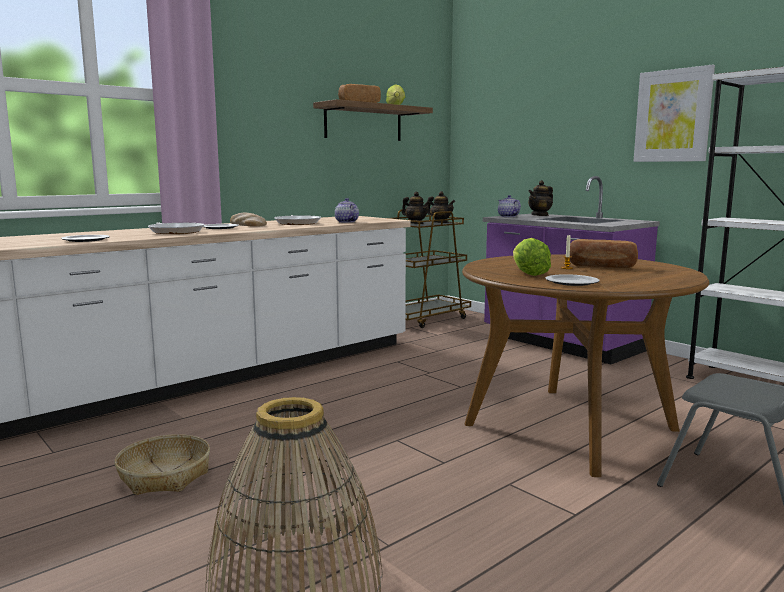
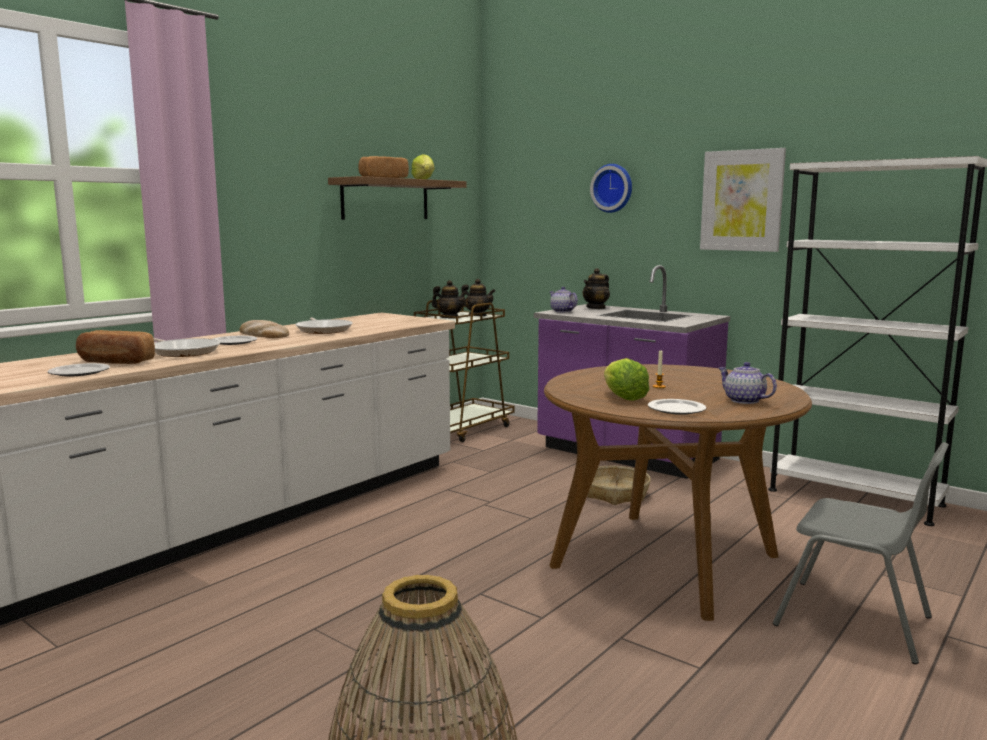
camera: 10 degrees left, 0 degrees up
(165, 475) = (217, 665): basket -> basket (615, 494)
(346, 222) = (381, 326): teapot -> teapot (743, 400)
(559, 111) = (613, 188): none -> wall clock
(601, 266) = (693, 382): bread -> bread (115, 362)

